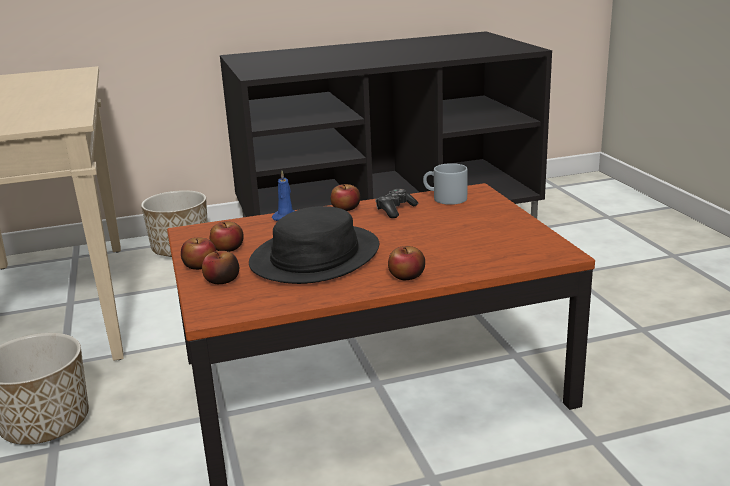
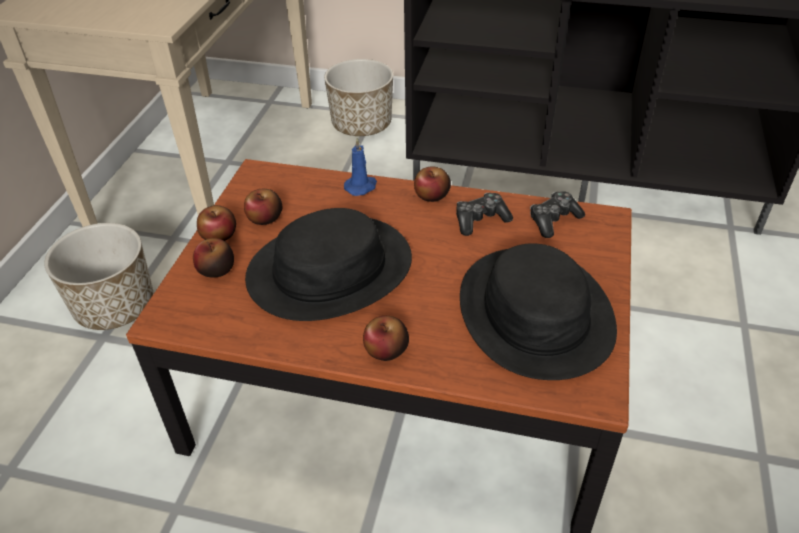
camera: 30 degrees right, 20 degrees up
(444, 198) = (553, 220): grey mug -> game controller
(483, 235) = (534, 313): none -> black hat

